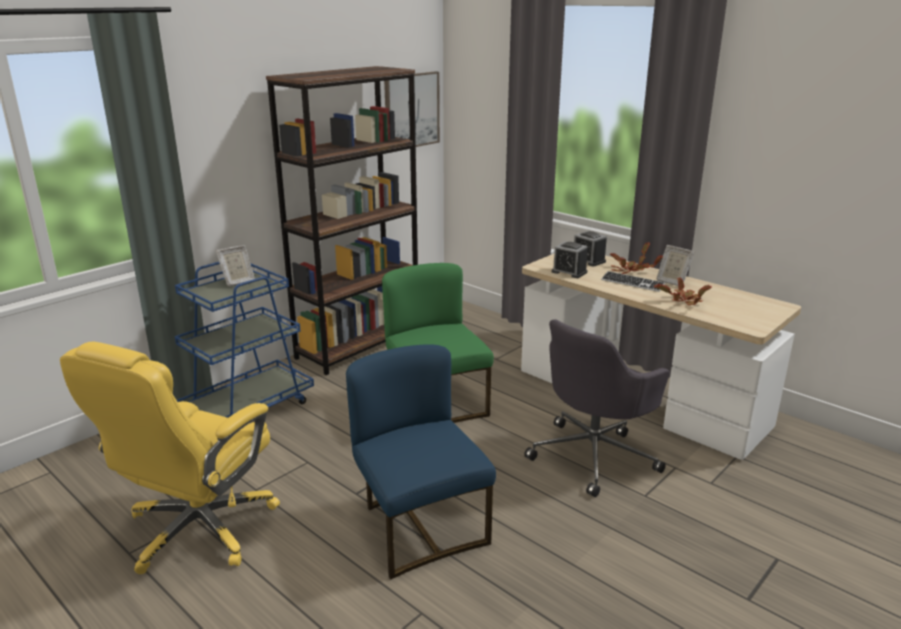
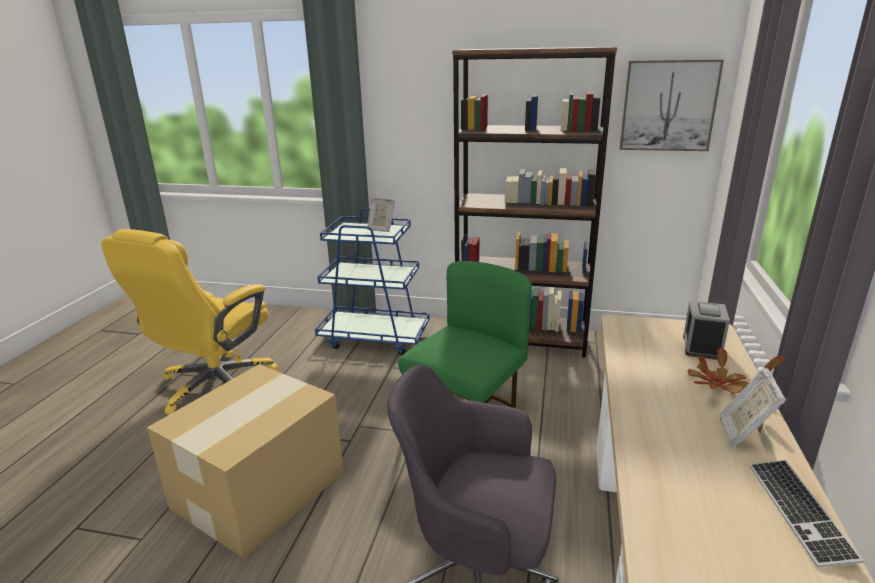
camera: 60 degrees right, 0 degrees up
(198, 529) = (215, 386): yellow office chair -> yellow office chair turned 60 degrees counterclockwise
(419, 527) = (262, 489): blue chair -> cardboard box
(569, 272) = (635, 345): alarm clock -> none
(632, 283) = (675, 399): keyboard -> keyboard (799, 512)
(684, 301) = (675, 464): potted plant -> none

